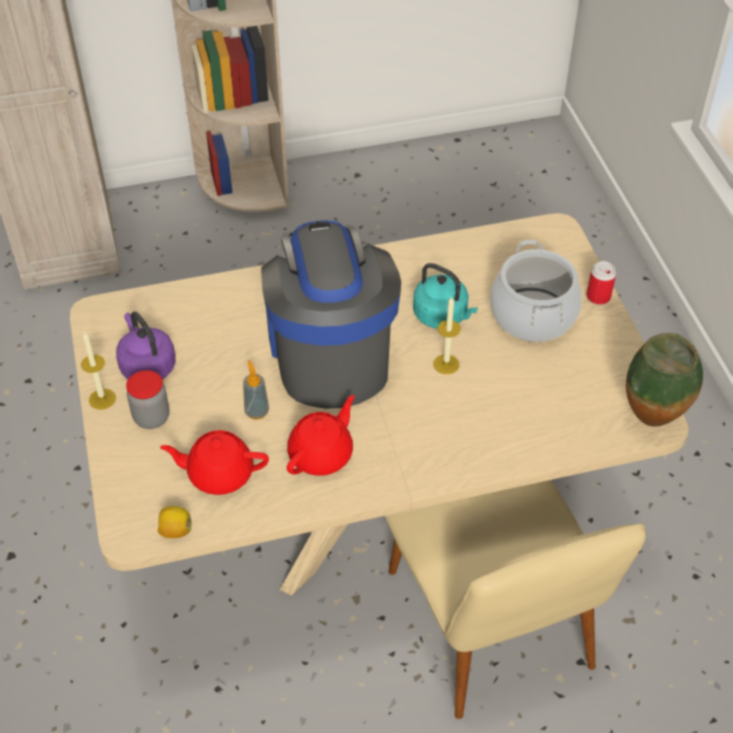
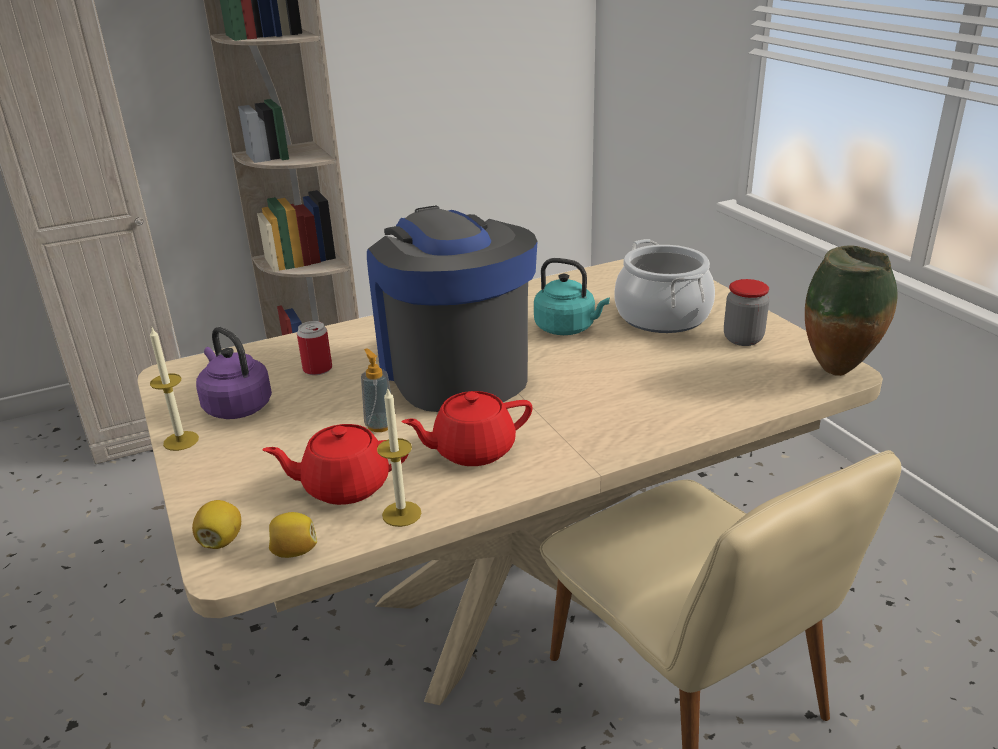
camera: 10 degrees left, 20 degrees down
(126, 510) = (221, 541): none -> lemon
(151, 417) = (247, 448): jar -> jar (743, 339)
(322, 454) = (472, 450): red teapot -> red teapot turned 135 degrees counterclockwise
(446, 364) = (588, 361): candle -> candle (401, 514)
(598, 296) = (721, 297): can -> can (317, 369)

